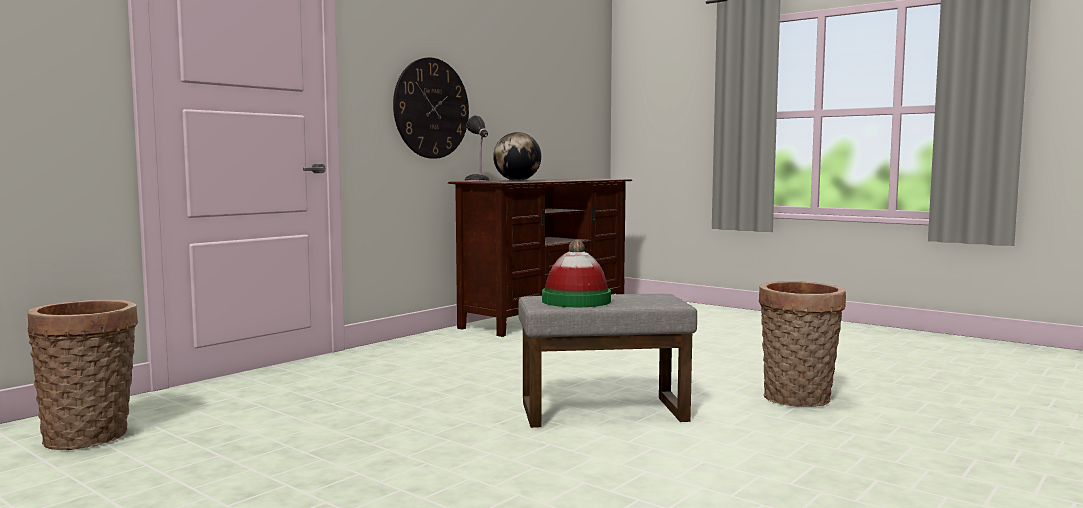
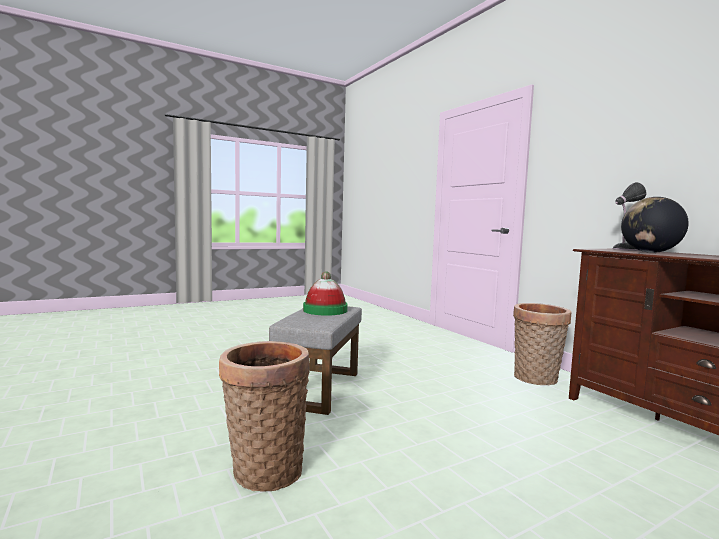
camera: 110 degrees right, 0 degrees up
(91, 437) = (371, 318): basket -> basket (536, 379)
(431, 108) = (612, 180): wall clock -> none

